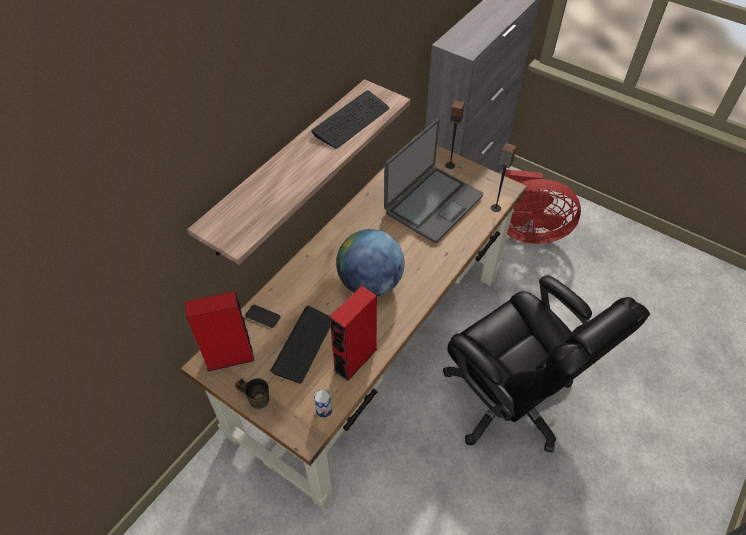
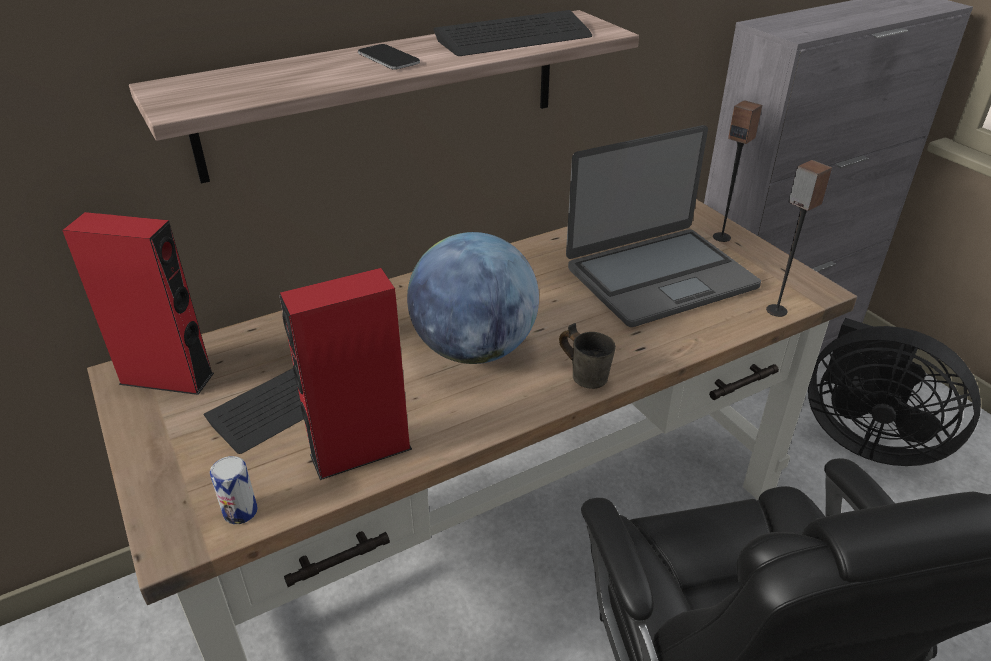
camera: 25 degrees right, 15 degrees down
(256, 396) = (153, 446): grey mug -> grey mug (586, 373)
(263, 316) = (266, 341): phone -> phone (388, 59)
(527, 231) = (866, 438): red fan -> black fan

